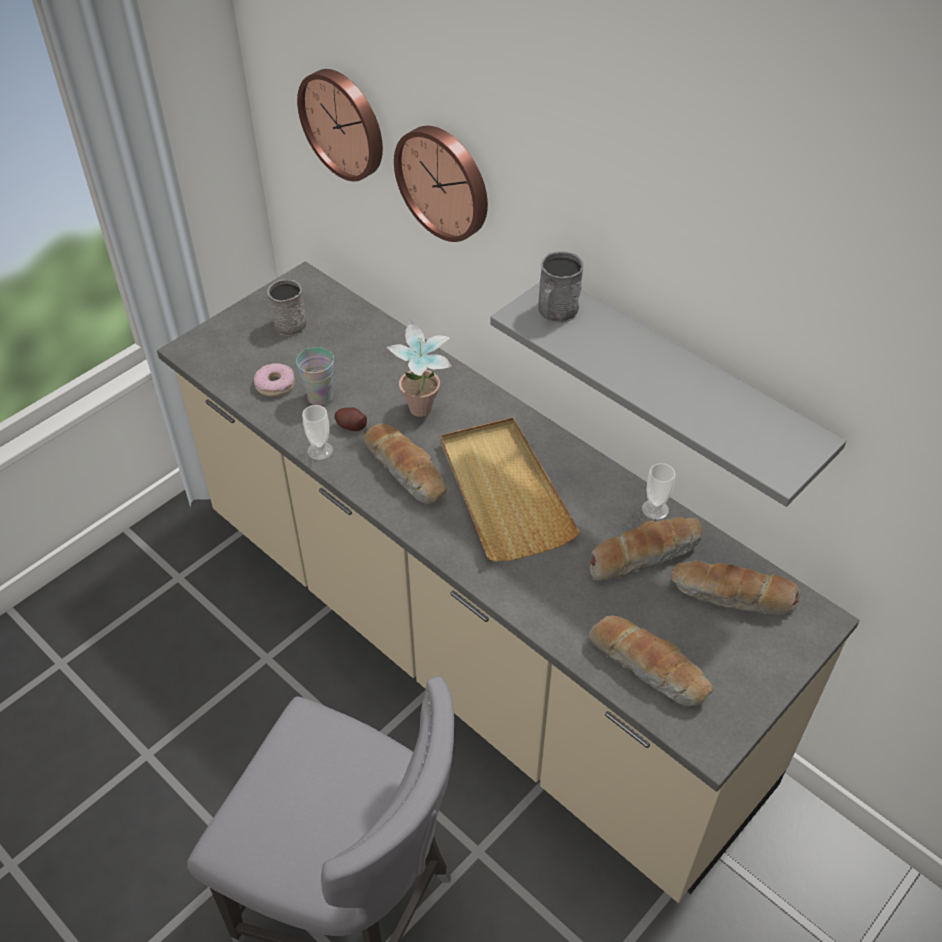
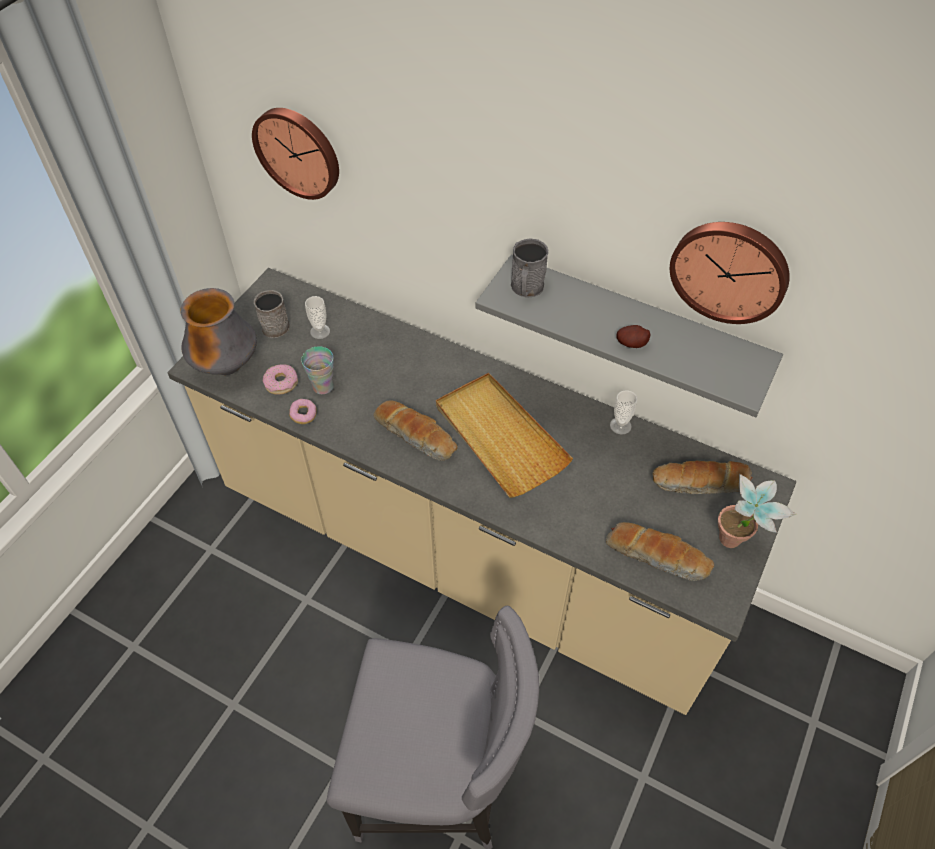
camera: 15 degrees left, 5 degrees up
(223, 356) = (227, 366): none -> vase
(287, 423) = (303, 415): none -> donut
(320, 450) = (339, 433): cup -> cup (320, 331)
(351, 426) = (357, 406): potato -> potato (631, 343)
(423, 415) = (413, 384): potted plant -> potted plant (735, 545)
(445, 181) = (403, 191): wall clock -> wall clock (730, 270)
(643, 555) = (623, 465): bread -> none

